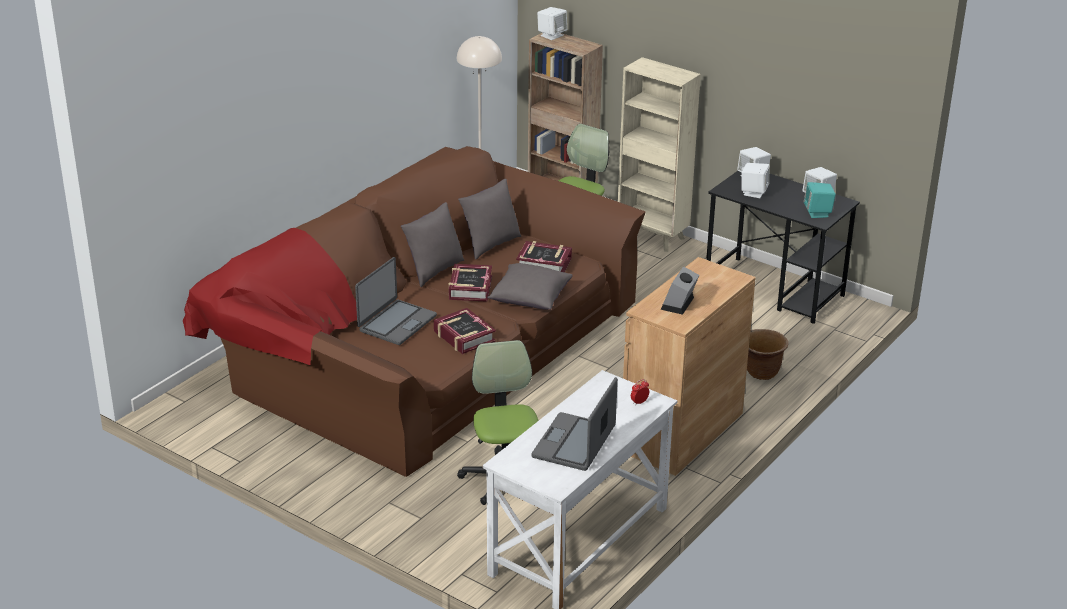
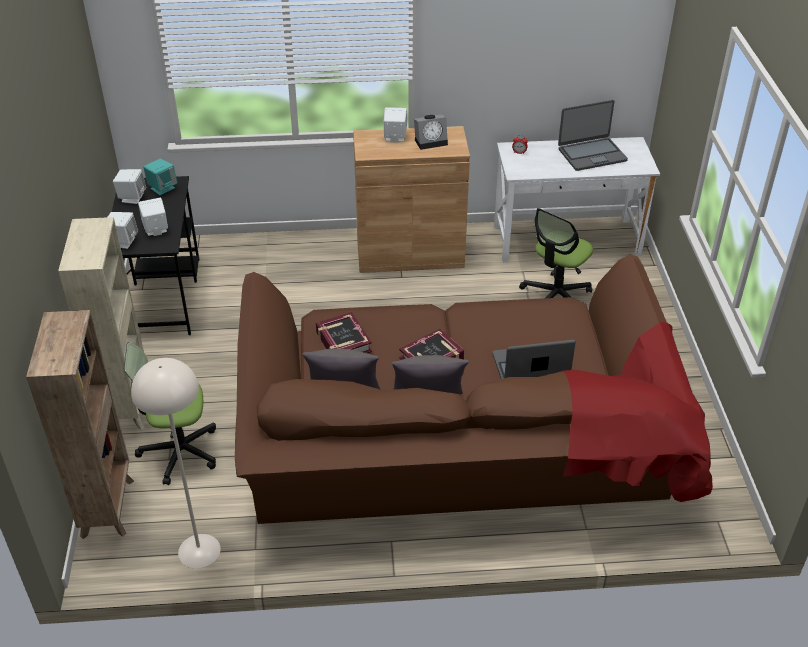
camera: 130 degrees left, 10 degrees up
(464, 336) = (501, 321): book -> none
(529, 298) = (406, 321): grey pillow -> none
(551, 35) = (47, 362): white speaker -> white speaker (395, 137)
(761, 373) = (296, 253): brown planter -> none

